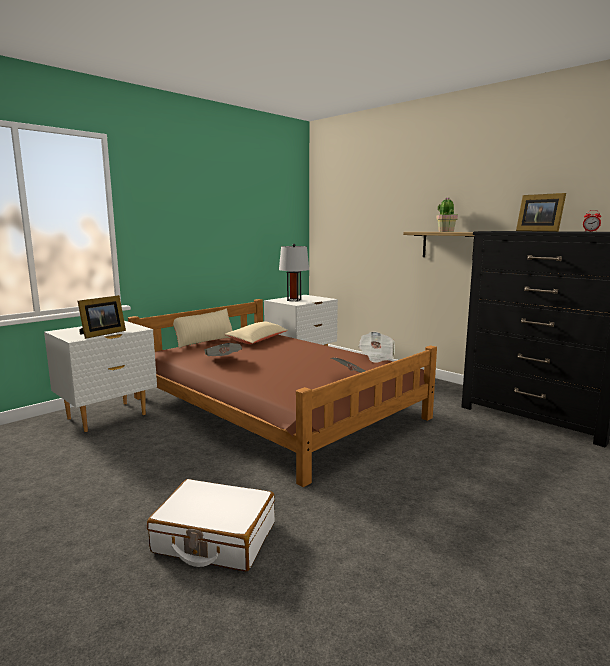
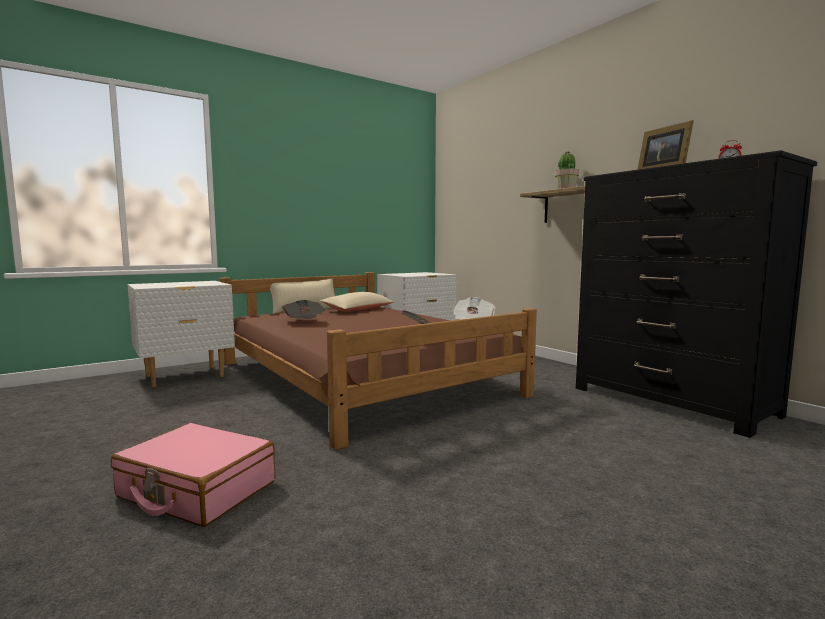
camera: 10 degrees right, 5 degrees down
(101, 334) = (175, 285): picture frame -> none
(214, 538) = (197, 490): white suitcase -> pink suitcase
(294, 300) = (408, 274): grey table lamp -> none

